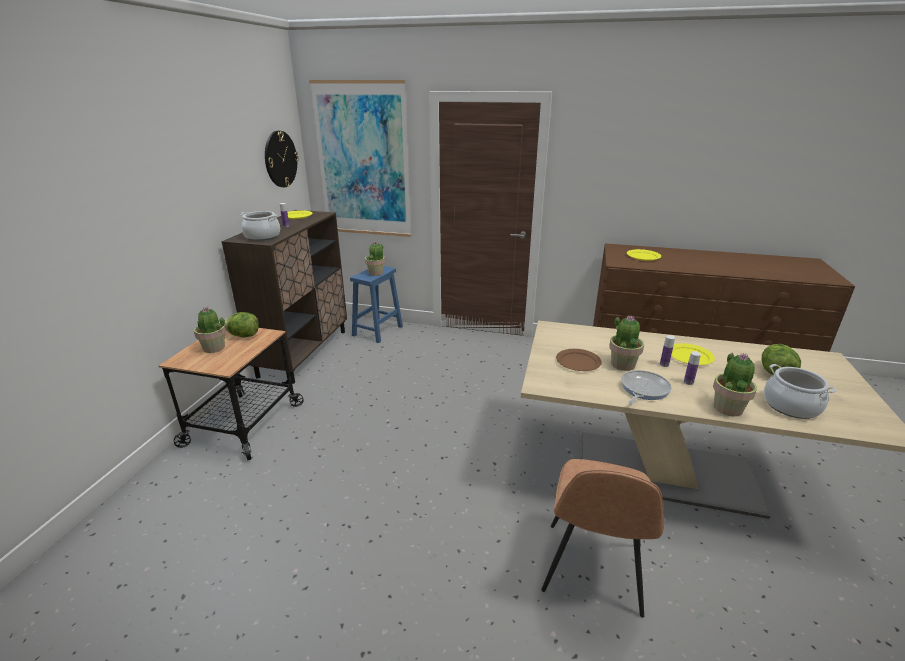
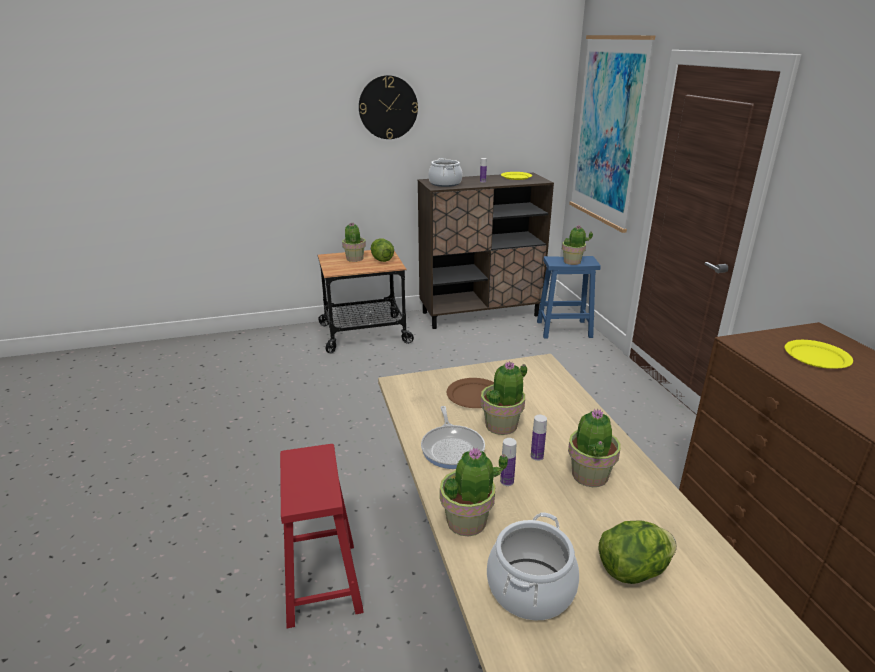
camera: 60 degrees right, 0 degrees up
(280, 159) = (529, 117): wall clock -> wall clock (388, 107)
(592, 570) = (322, 581): brown chair -> red stool
(643, 389) = (452, 448): frying pan -> frying pan turned 75 degrees clockwise
(689, 356) = (589, 476): yellow plate -> potted plant

